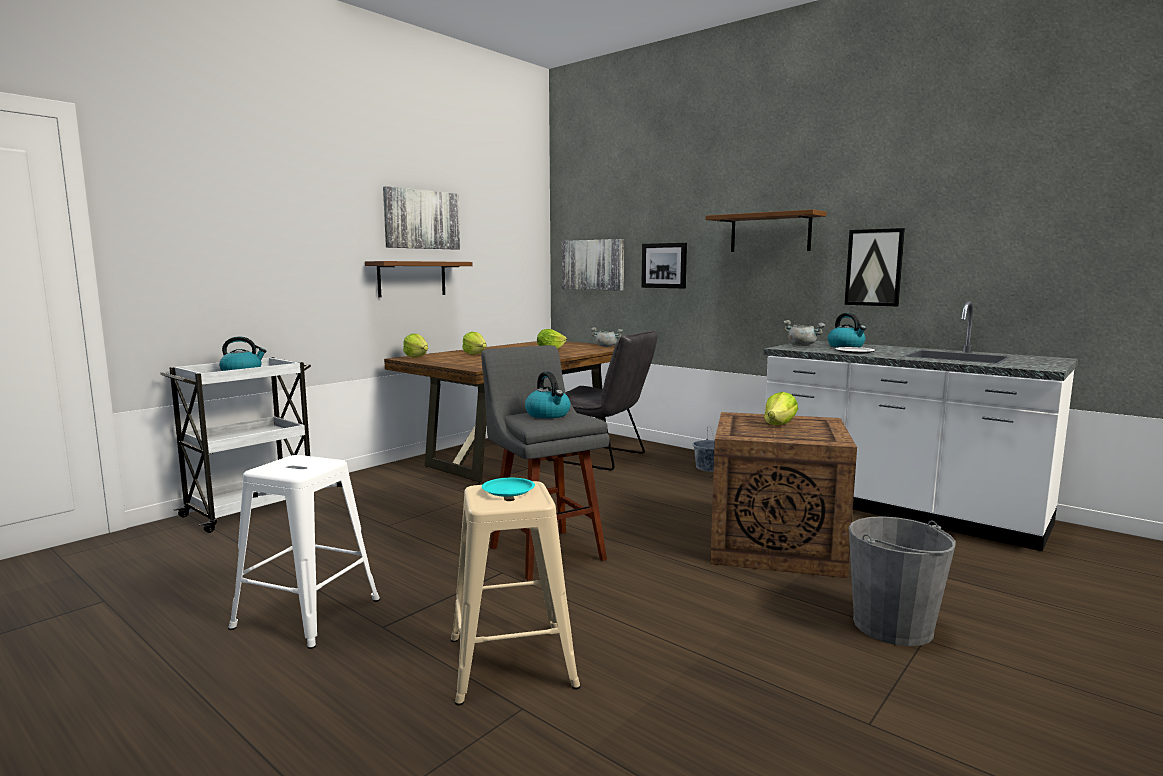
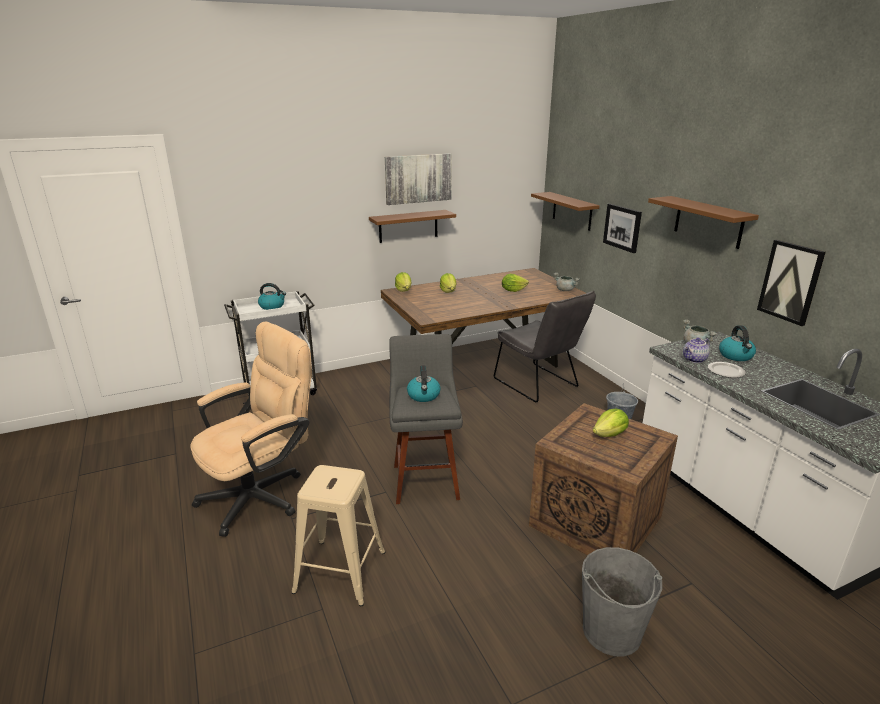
camera: 25 degrees right, 15 degrees up
(309, 613) = (262, 494): white stool -> beige office chair
(508, 490) = (335, 477): turquoise plate -> none
(593, 265) = (572, 211): picture -> brown shelf
(817, 350) = (694, 360): none -> teapot

